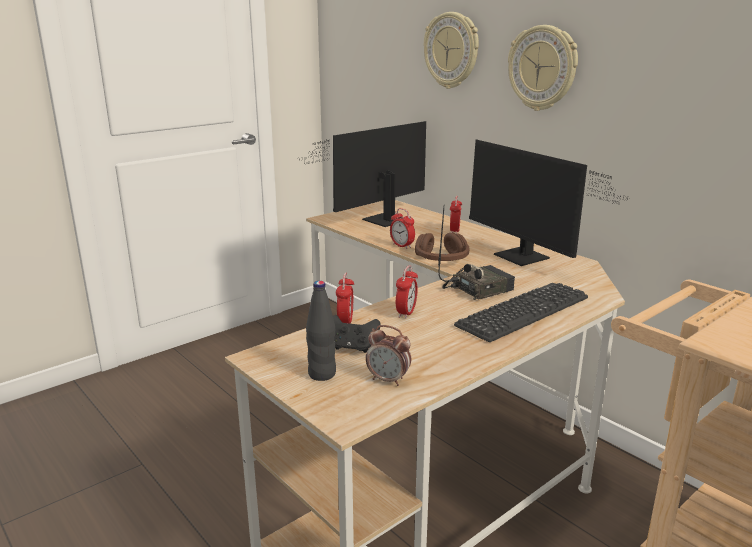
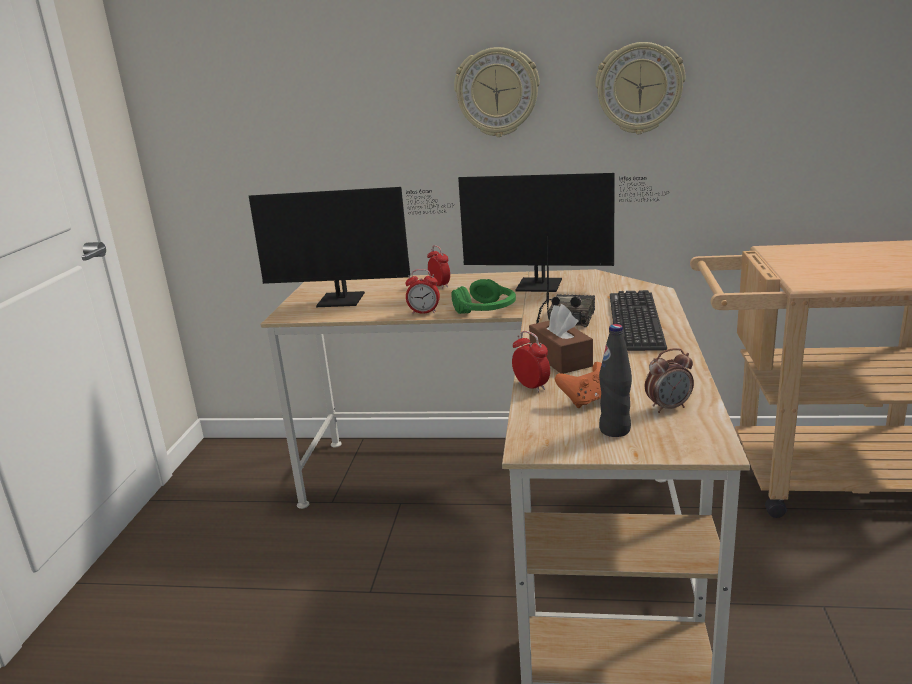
camera: 40 degrees left, 0 degrees up
(353, 347) = (586, 400): black game controller -> orange game controller
(379, 221) = (348, 300): monitor -> monitor turned 90 degrees counterclockwise
(406, 313) = (560, 358): alarm clock -> brown tissue box
(442, 260) = (486, 310): brown headphones -> green headphones
(452, 50) = (370, 88): wall clock -> wall clock (639, 88)

